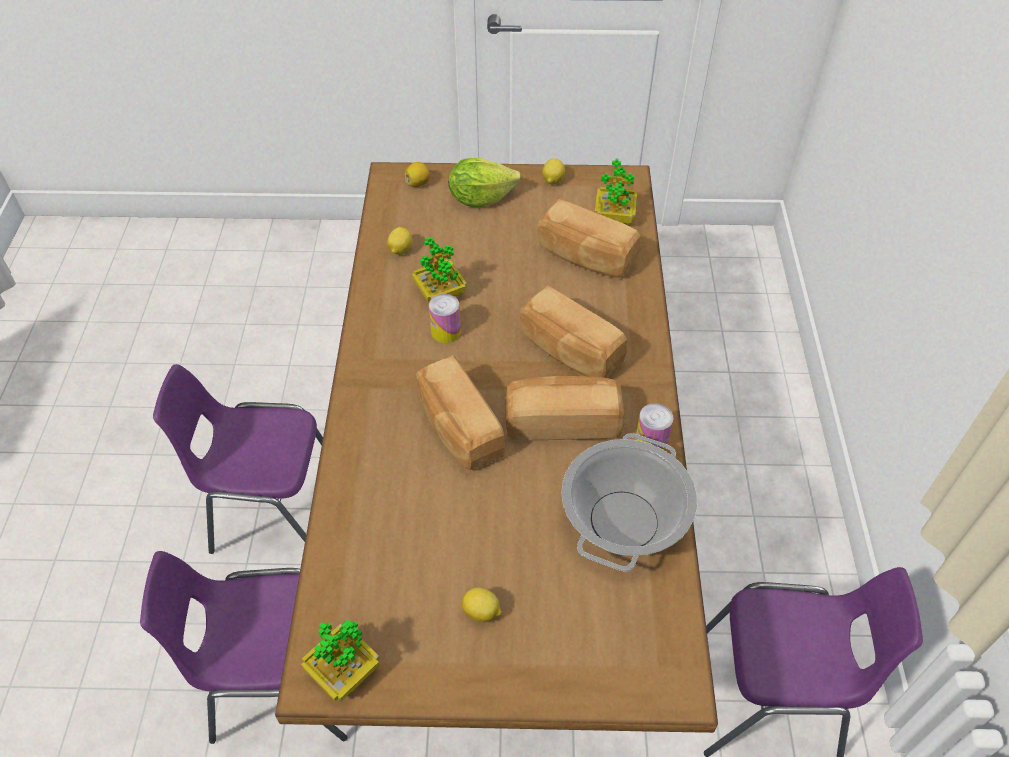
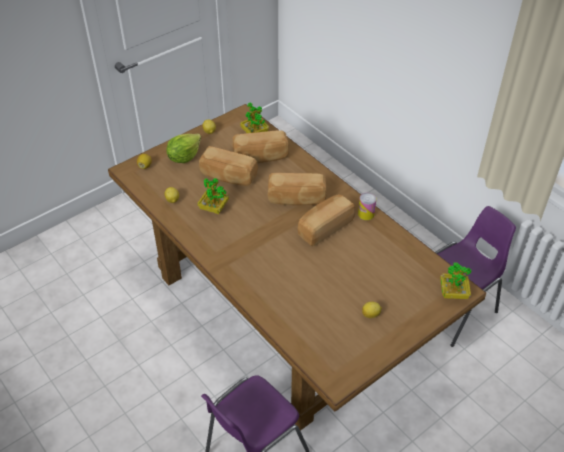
camera: 40 degrees left, 5 degrees down
(275, 512) = (170, 386): purple chair -> none
(344, 671) = (343, 371): potted plant -> potted plant (453, 293)
(446, 332) = (235, 222): can -> none
(458, 428) = (285, 256): bread -> bread (228, 176)
(624, 522) = (387, 249): cooking pot -> none

